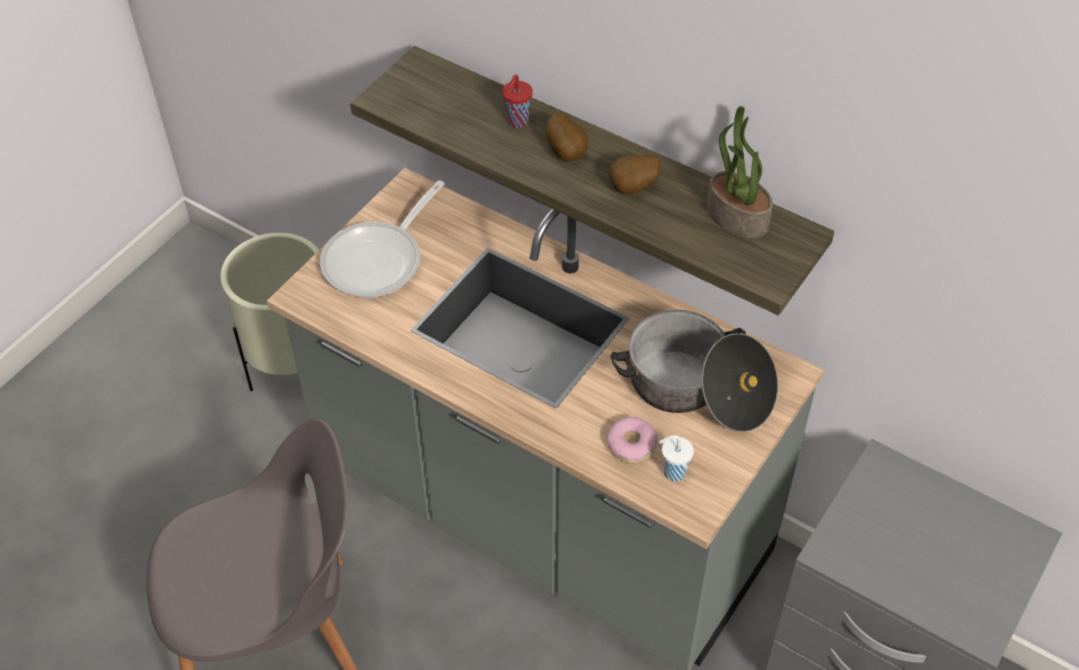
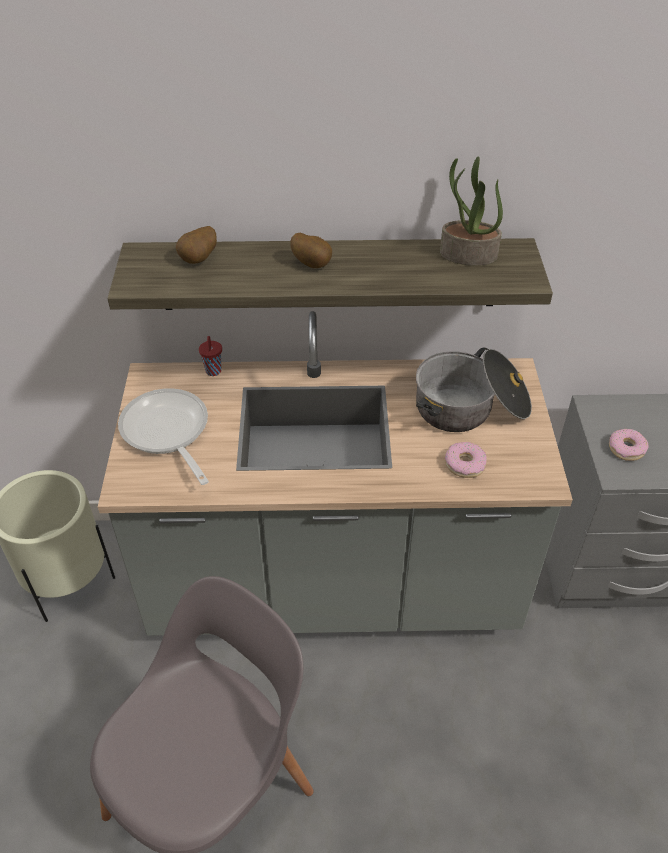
camera: 35 degrees left, 5 degrees down
(379, 260) = (167, 433): frying pan -> frying pan turned 150 degrees clockwise
(517, 122) = (255, 259): red cup -> red cup (213, 372)
(633, 189) = (383, 266): potato -> potato (199, 260)
(673, 472) = (508, 467): white cup -> none
(870, 532) = (626, 449): none -> donut

